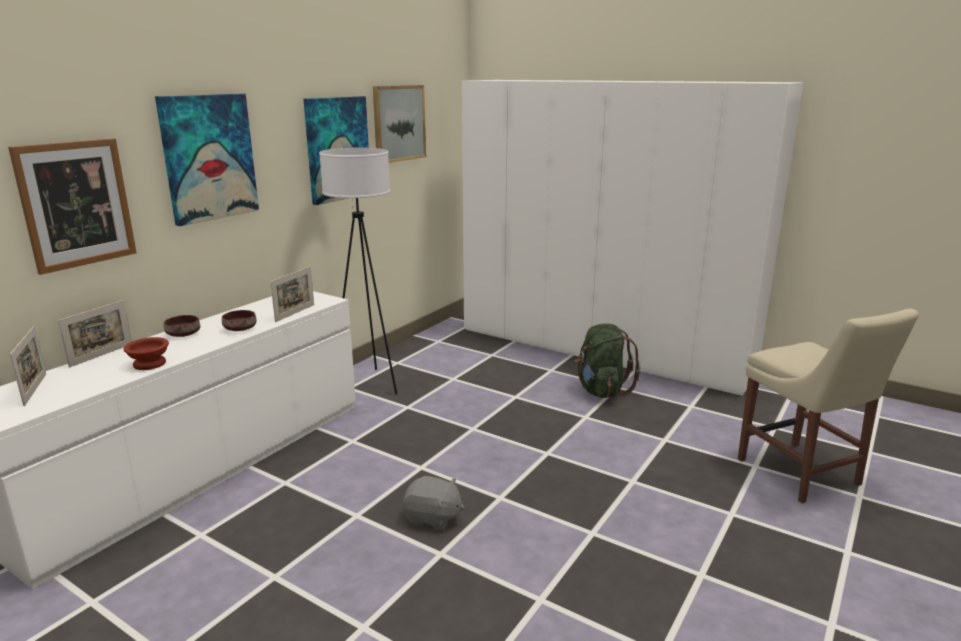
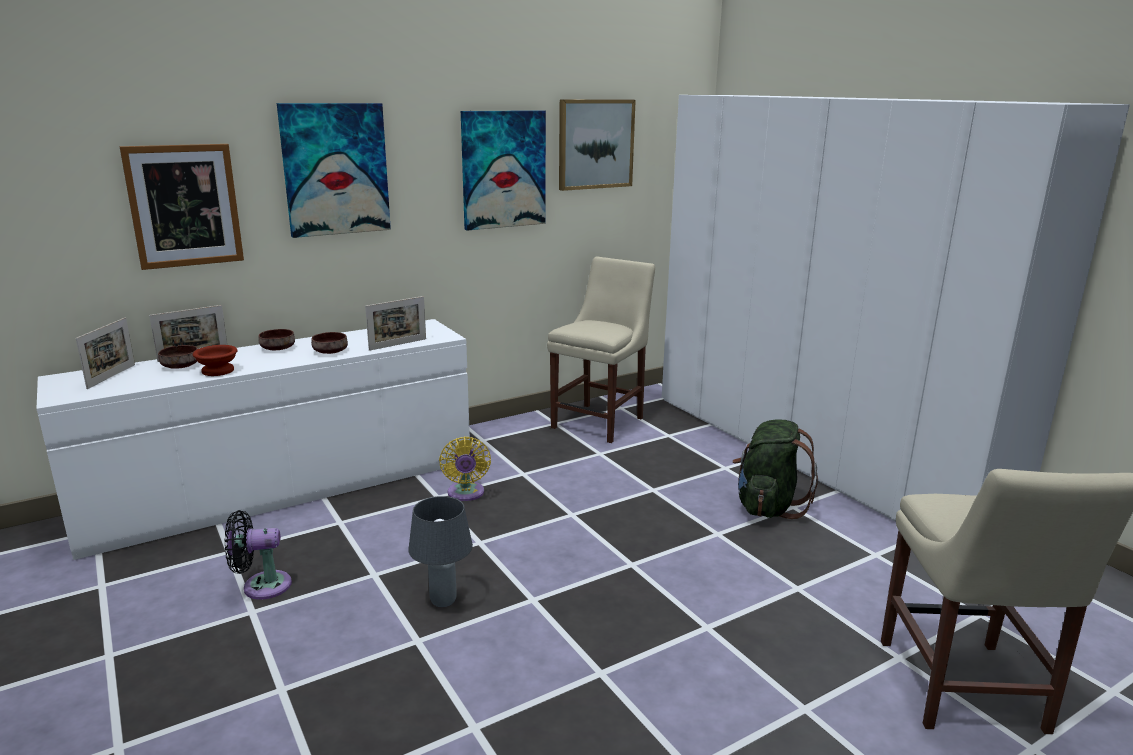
camera: 25 degrees right, 0 degrees up
(102, 367) = (180, 366): none -> brown bowl
(263, 553) = (261, 586): none -> black fan
(368, 384) = (505, 441): white floor lamp -> none
(375, 433) = (466, 494): none -> yellow fan
(432, 354) = (600, 421): none -> beige chair
(433, 518) = (443, 600): grey plush toy -> grey table lamp

